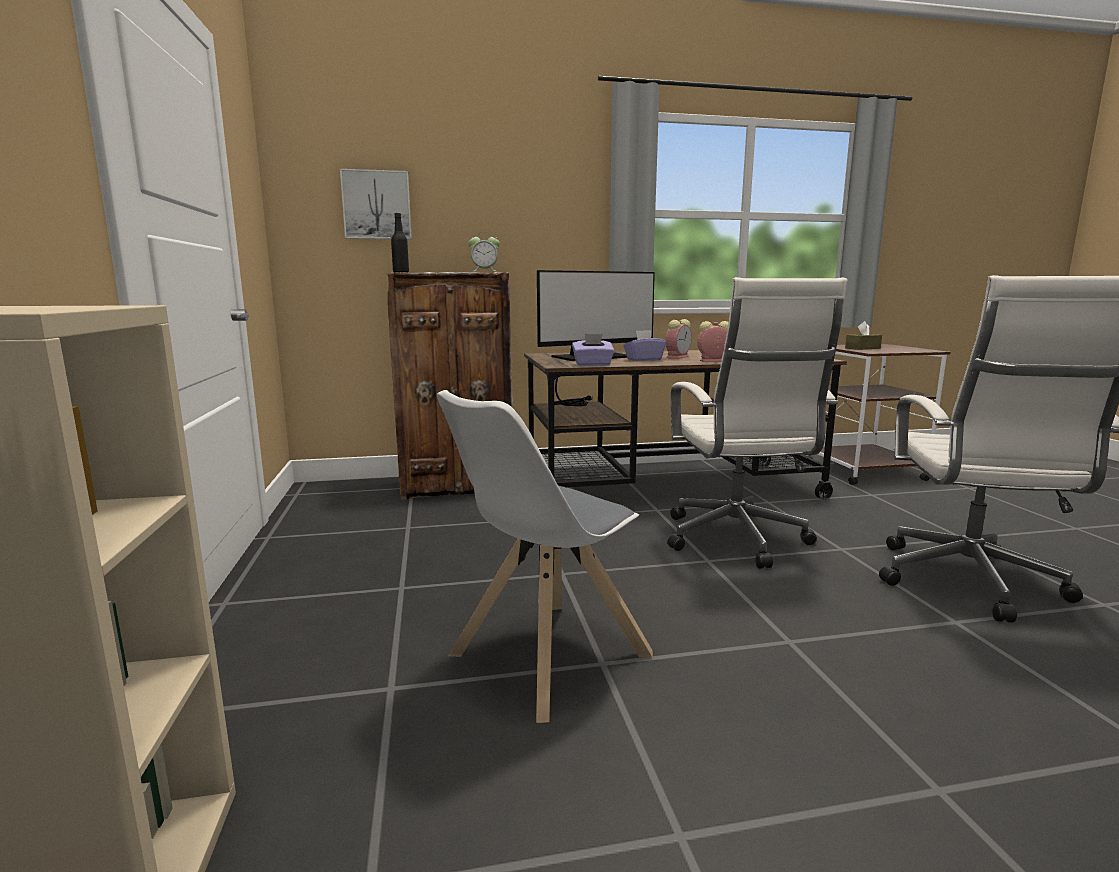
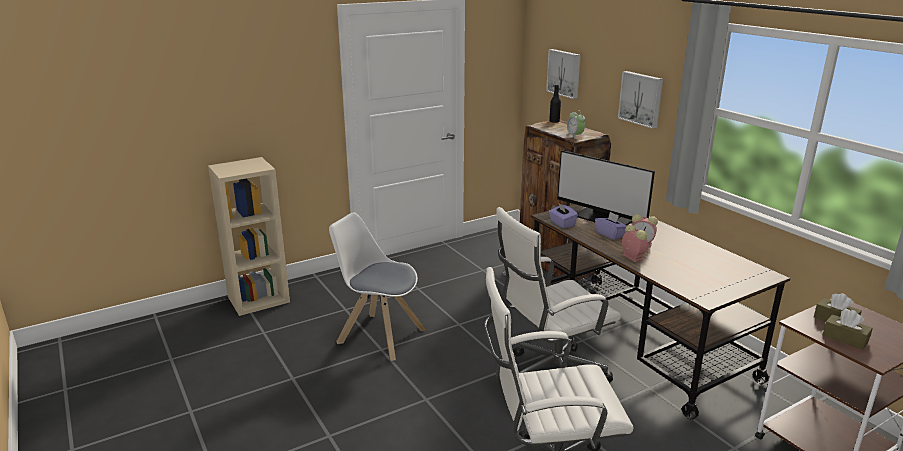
camera: 70 degrees right, 10 degrees up
(533, 218) = (641, 99): none -> picture
(895, 350) = (845, 338): none -> brown tissue box

